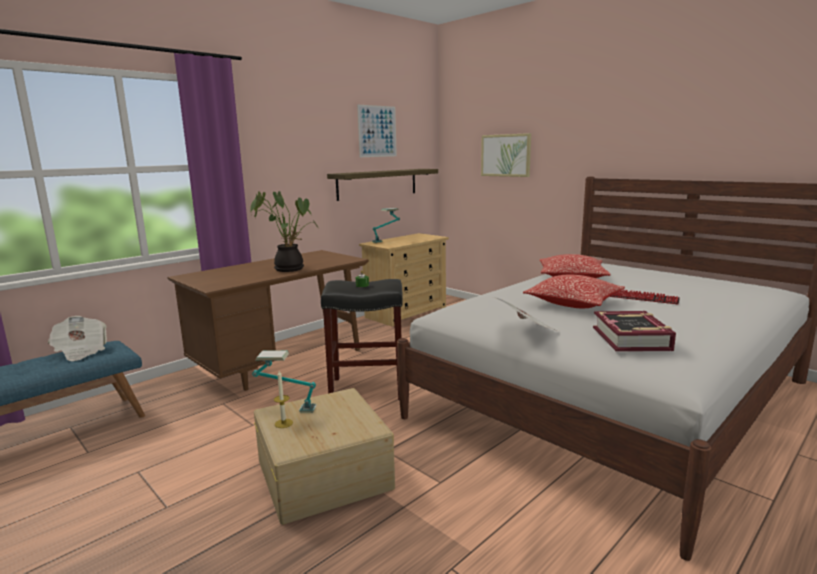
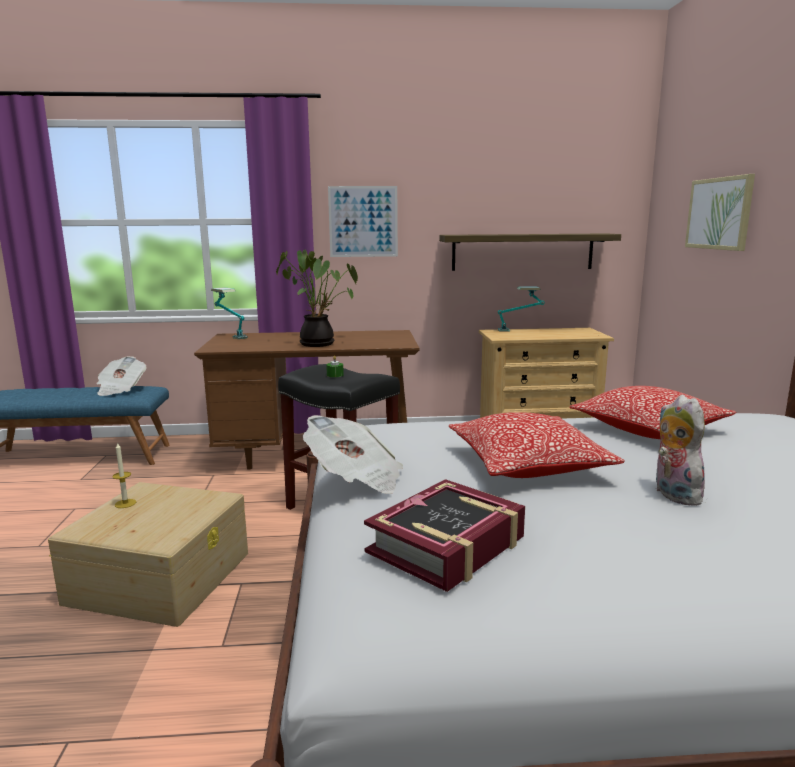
camera: 40 degrees right, 0 degrees up
(286, 409) = (154, 491): table lamp -> table lamp (230, 335)
(377, 131) = (528, 179): picture -> picture (363, 221)
(643, 298) = (672, 494): keyboard -> plush toy

